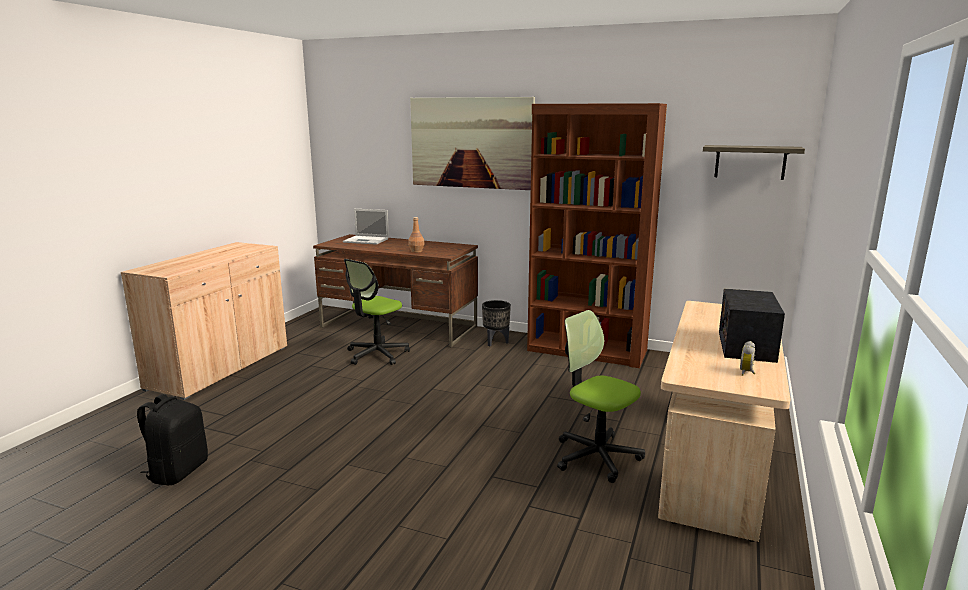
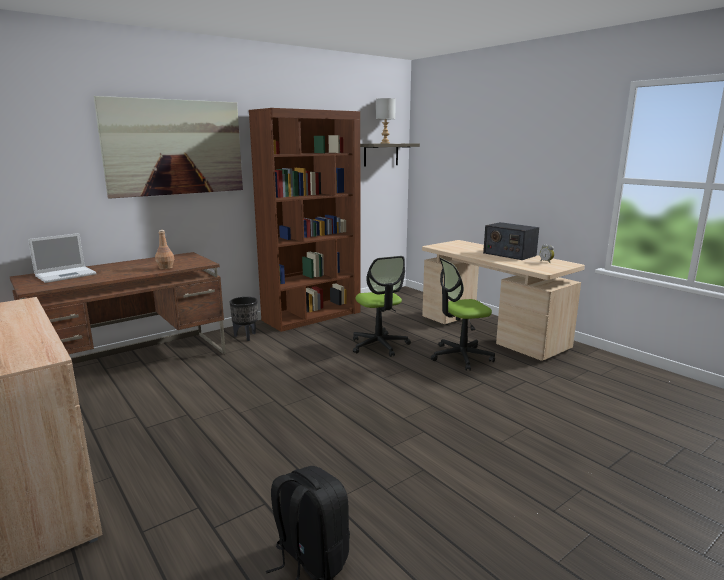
camera: 60 degrees left, 0 degrees up
(377, 354) = (181, 387): office chair -> office chair (379, 345)
(750, 146) = (385, 143): none -> grey table lamp

